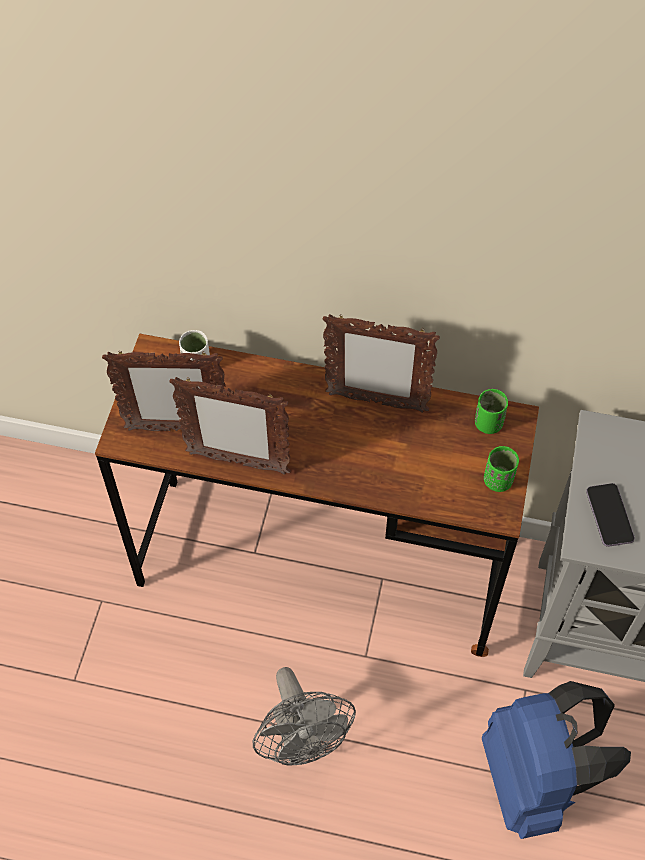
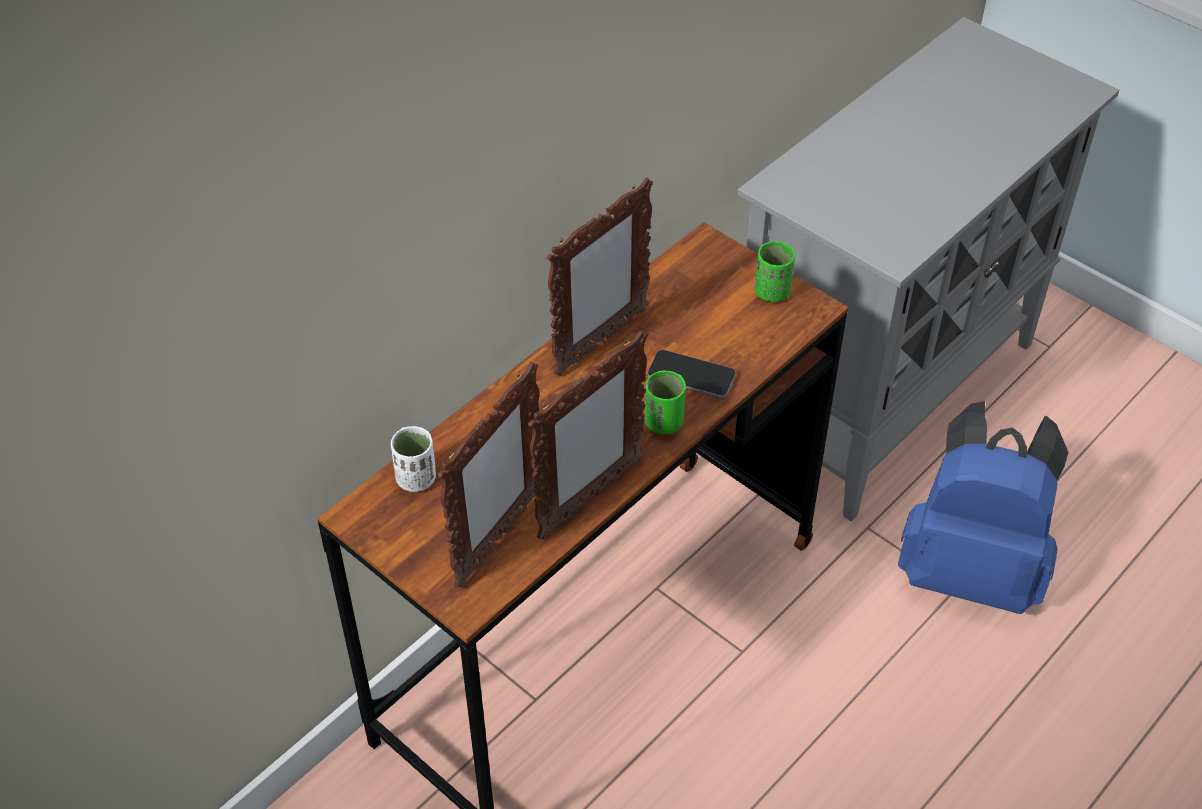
camera: 60 degrees left, 10 degrees down
(302, 742) = (812, 766): grey fan -> none
(488, 423) = (696, 267): green cup -> green cup (664, 422)
(609, 516) = (876, 226): phone -> phone (691, 376)

